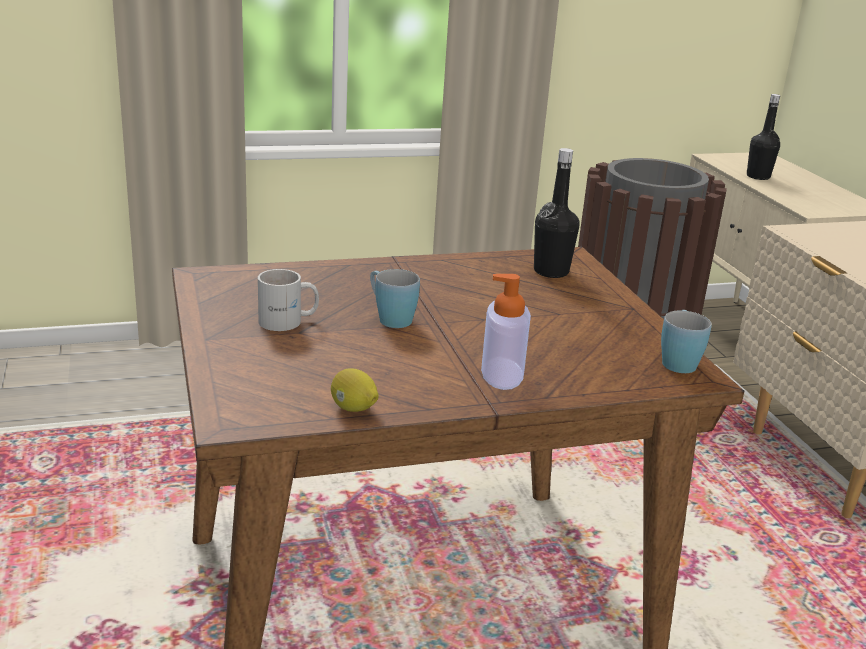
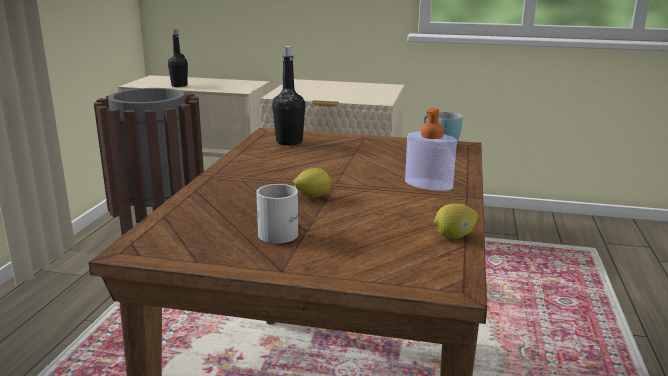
camera: 60 degrees left, 5 degrees down
(389, 318) = (312, 197): blue mug -> lemon

